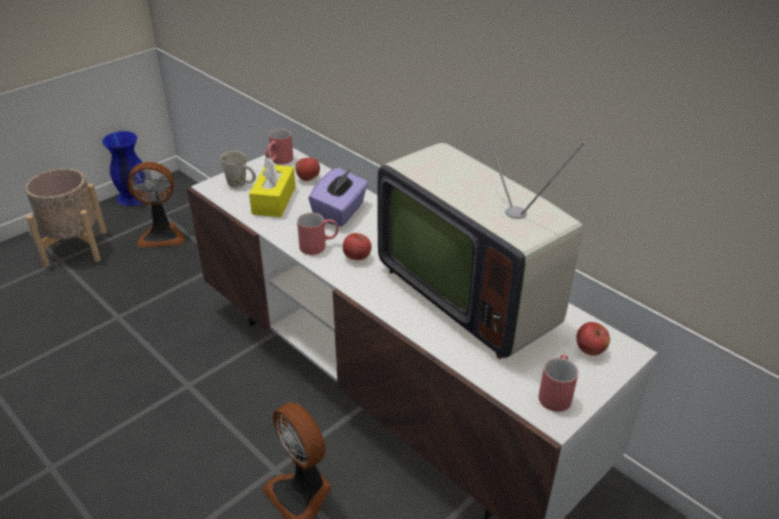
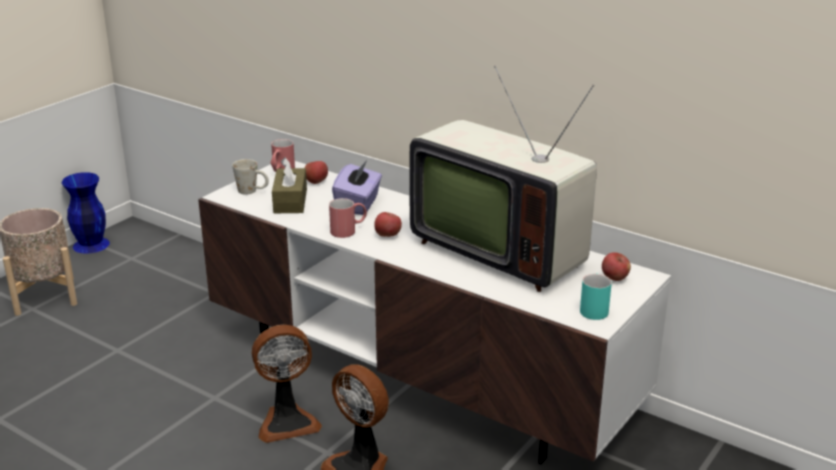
camera: 10 degrees left, 10 degrees down
(162, 235) = (137, 276): fan -> fan (287, 422)
(274, 200) = (290, 201): yellow tissue box -> brown tissue box
(556, 392) = (594, 308): red mug -> turquoise mug

